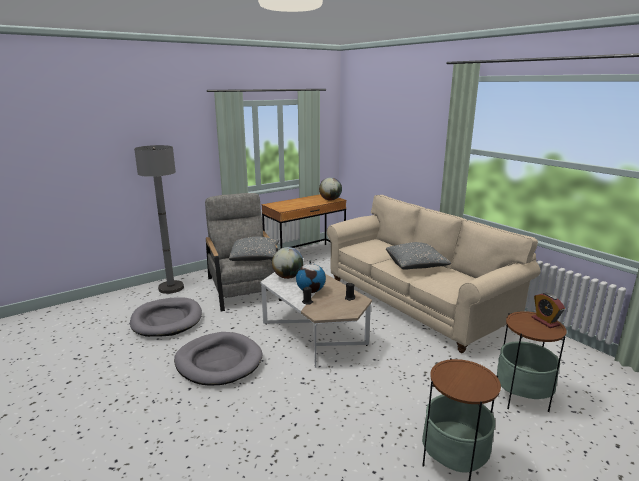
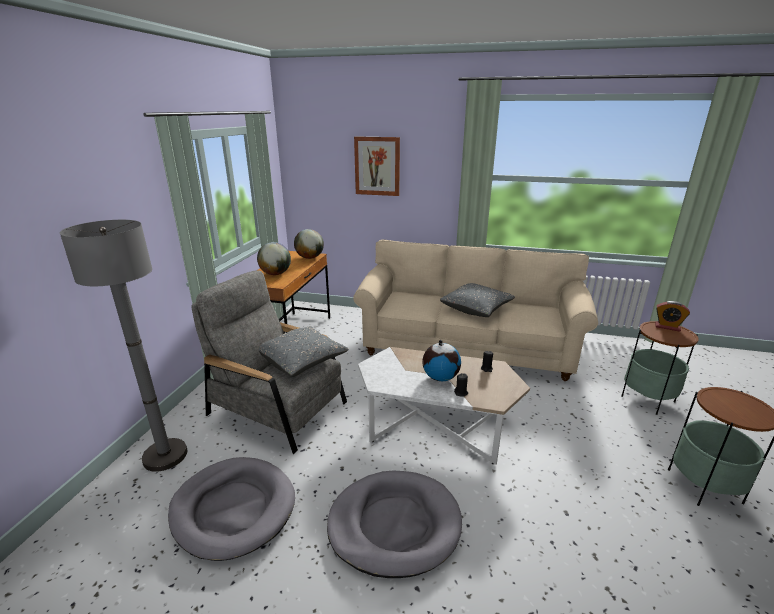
camera: 40 degrees left, 5 degrees up
(288, 277) = (387, 370): globe -> globe (276, 274)
(394, 134) = (377, 166): none -> picture

